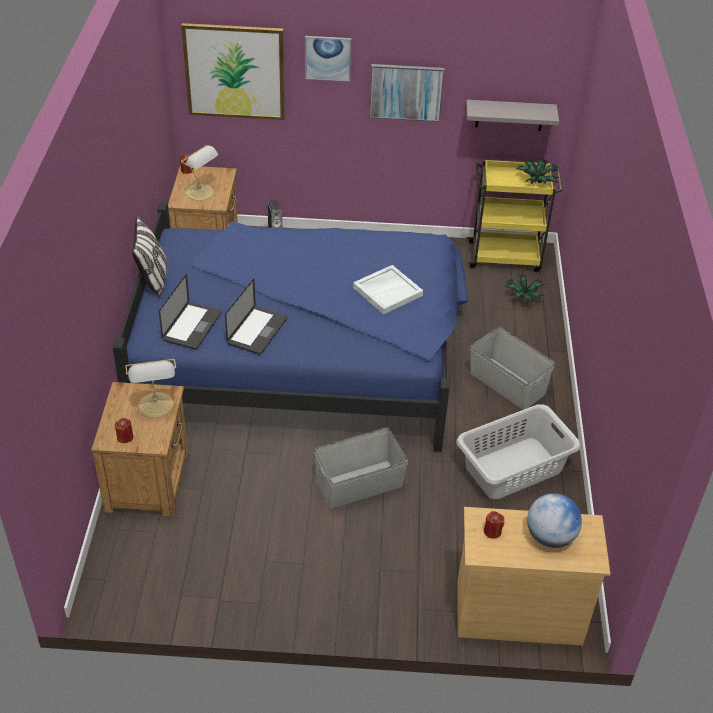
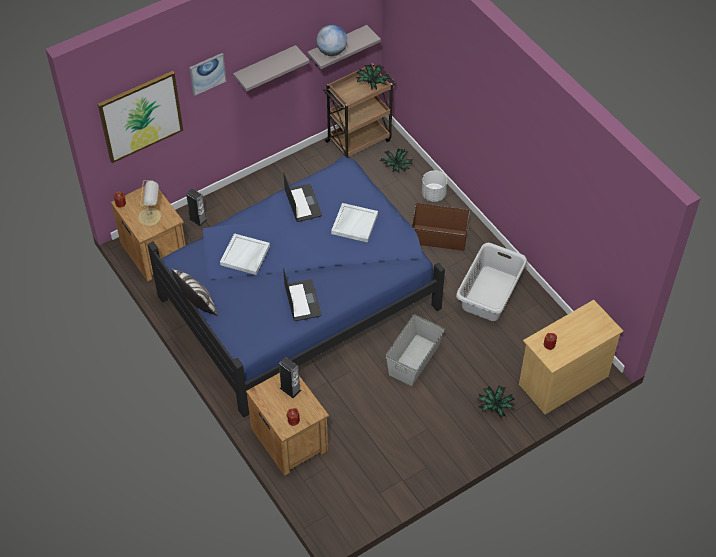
camera: 35 degrees left, 10 degrees up
(156, 406) = (290, 389): table lamp -> speaker
(192, 326) = (259, 322): laptop -> laptop (303, 203)
(244, 262) = (245, 256): none -> white tray
(404, 589) = (495, 406): none -> potted plant
(406, 92) = (265, 67): picture -> grey shelf
(506, 257) = (359, 140): yellow cart -> brown cart
(507, 383) = (439, 237): grey storage box -> brown storage box
(540, 341) = (433, 194): none -> white planter
(550, 537) = (579, 329): globe -> globe (332, 52)

